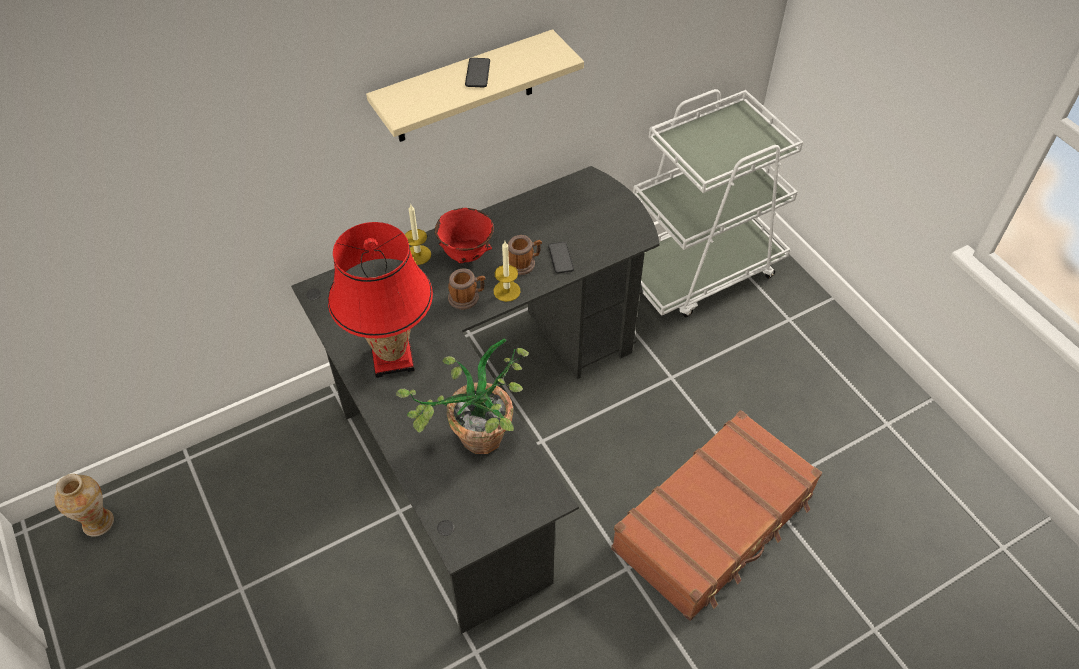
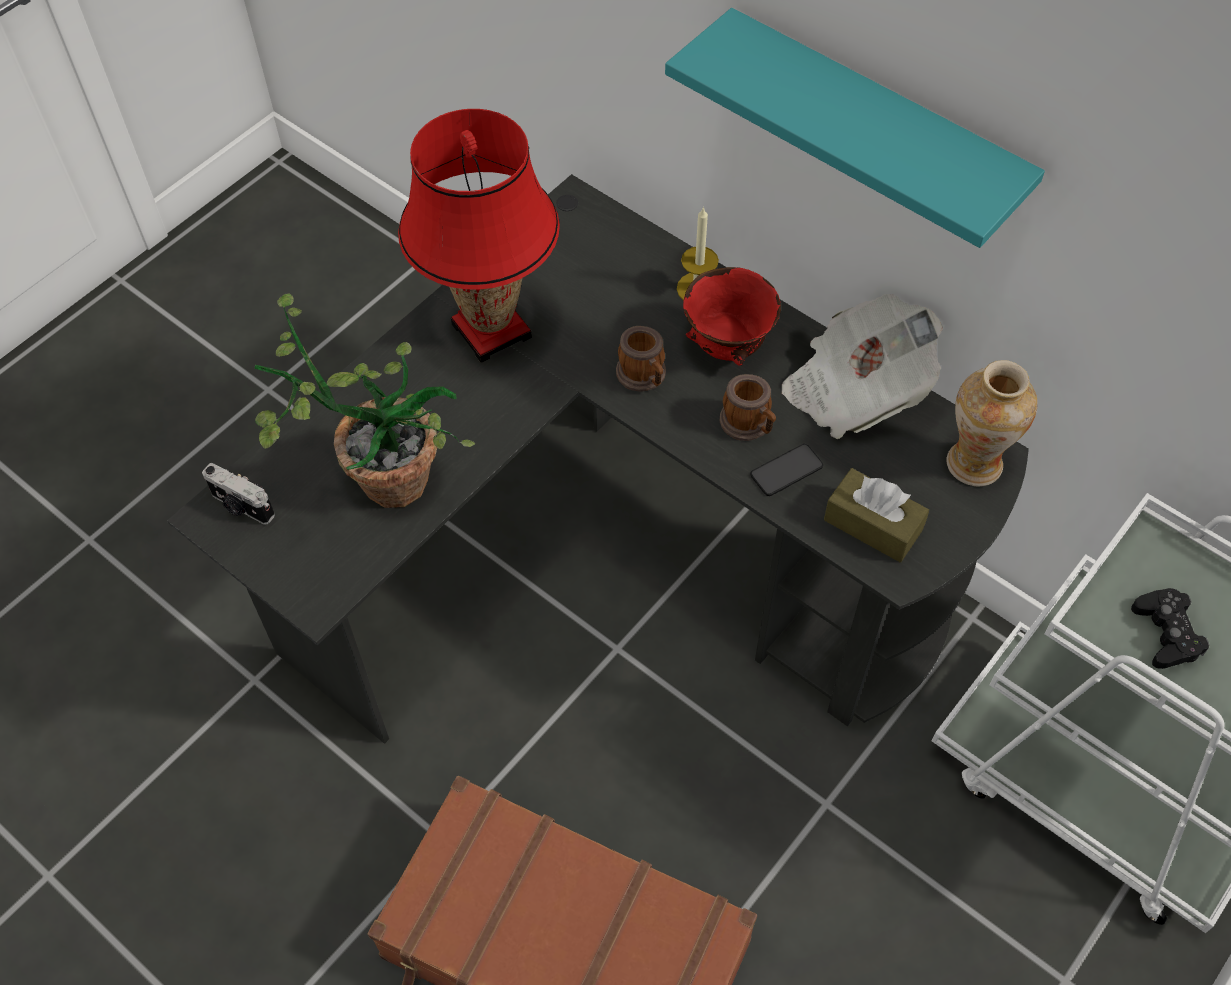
camera: 70 degrees right, 5 degrees up
(98, 522) = (309, 217): vase -> vase (974, 463)
(461, 525) = (241, 506): none -> camera
(464, 88) = (872, 132): beige shelf -> turquoise shelf
(477, 73) = (857, 113): phone -> none
(507, 291) = (681, 421): candle -> none
(523, 214) = (855, 389): none -> newspaper
(609, 236) = (873, 525): none -> brown tissue box
(718, 154) = (1166, 633): none -> black game controller

